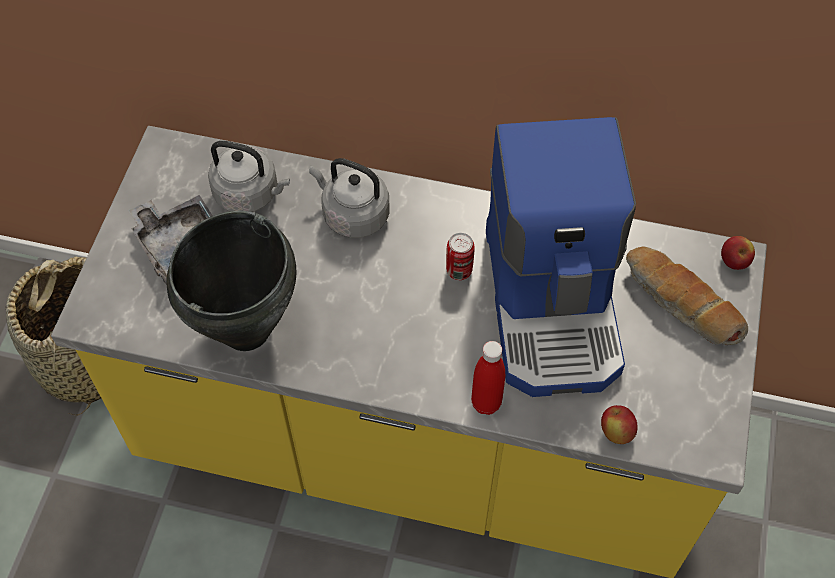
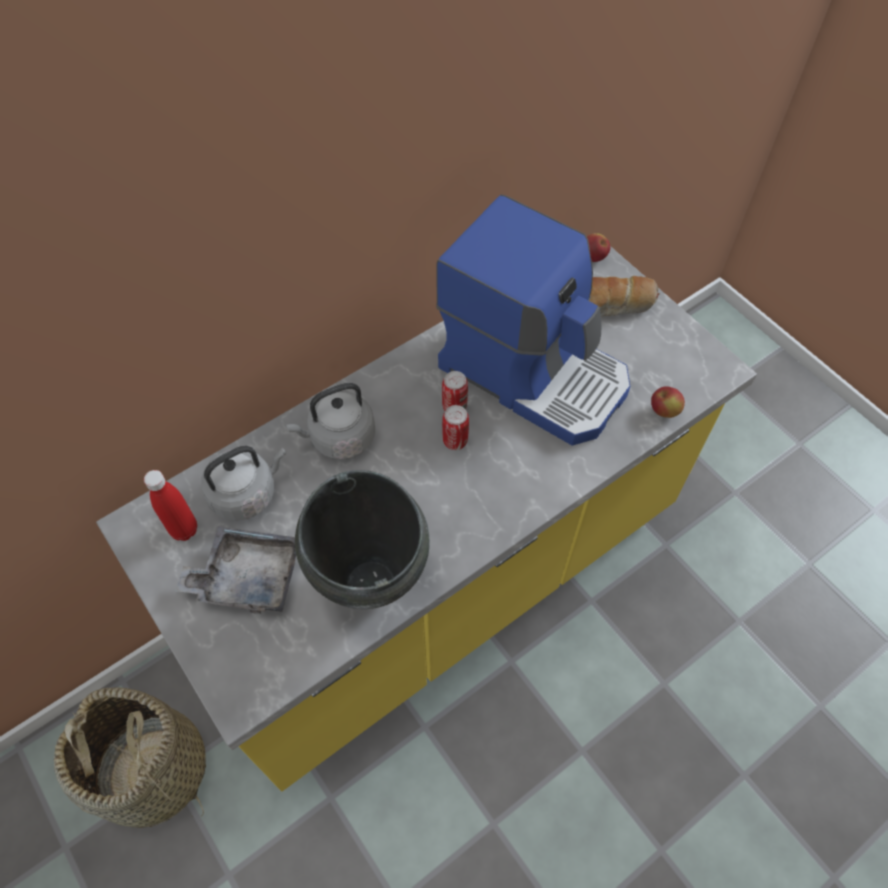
camera: 50 degrees left, 0 degrees up
(427, 294) = (455, 441): none -> can
(486, 403) = (577, 469): red bottle -> red bottle (184, 529)

